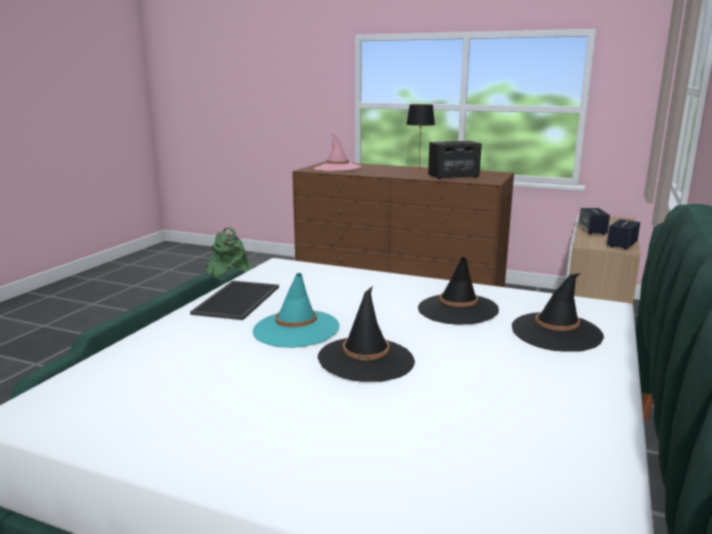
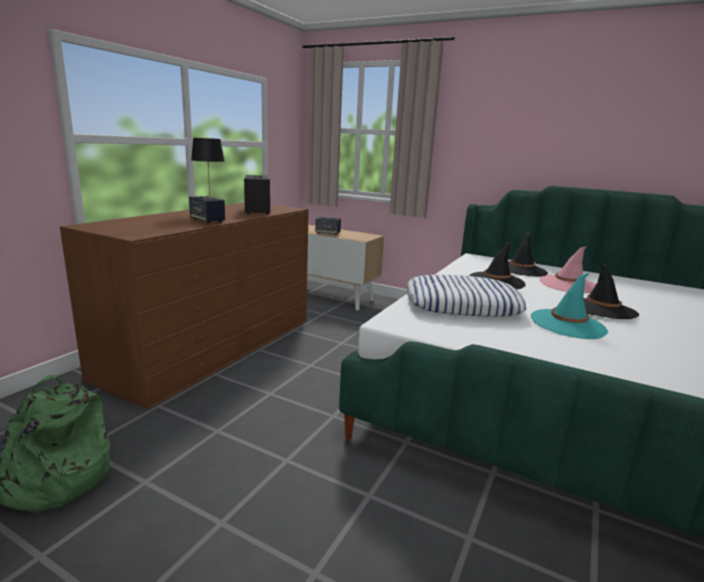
camera: 85 degrees left, 0 degrees up
(236, 299) = (513, 344): tray -> none
(337, 168) = (146, 227): pink hat -> pink hat (568, 284)
(342, 288) = (462, 304): none -> pillow
(621, 245) = (365, 234): speaker -> speaker (207, 220)

